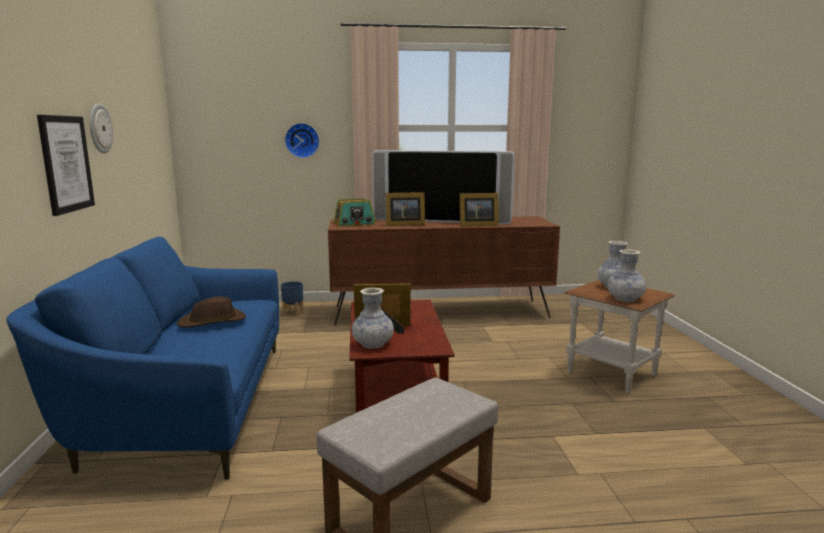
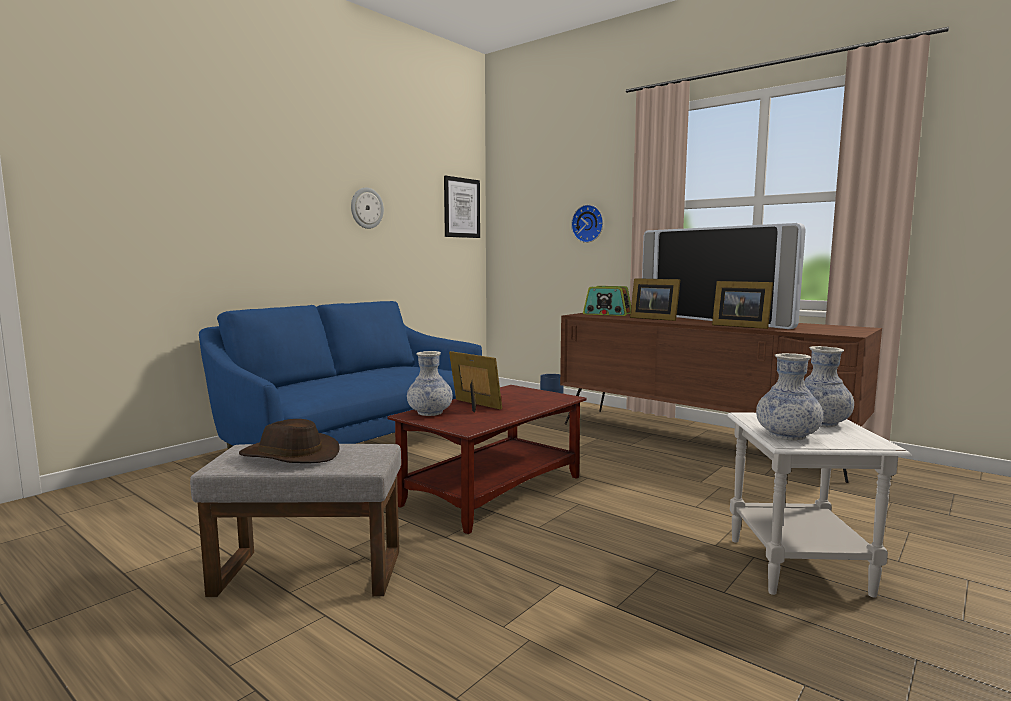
camera: 45 degrees right, 5 degrees down
(66, 164) = (314, 232): picture -> picture (461, 208)
(213, 321) = (372, 373): brown hat -> brown hat (289, 456)
(612, 373) = (798, 567): brown side table -> white side table

